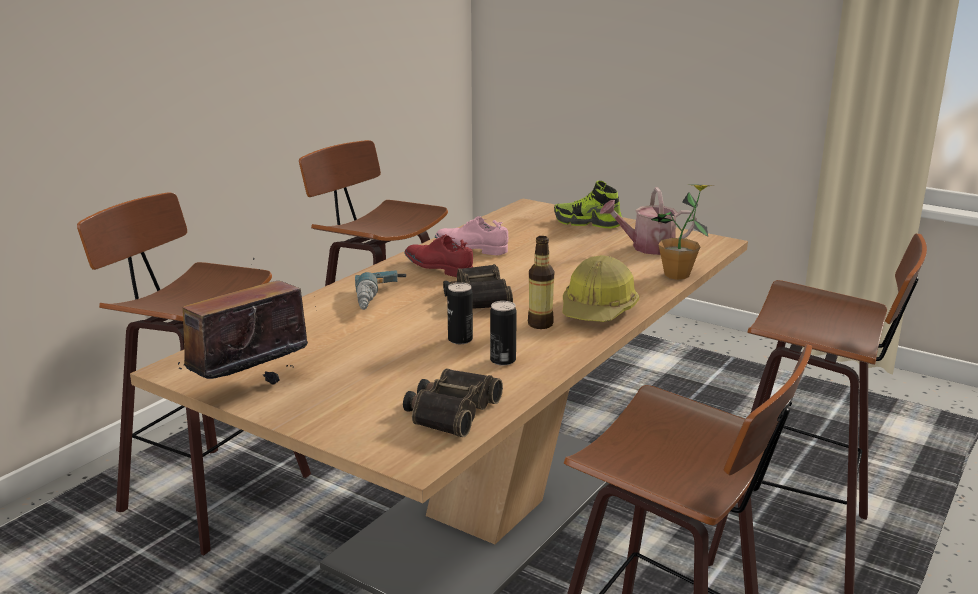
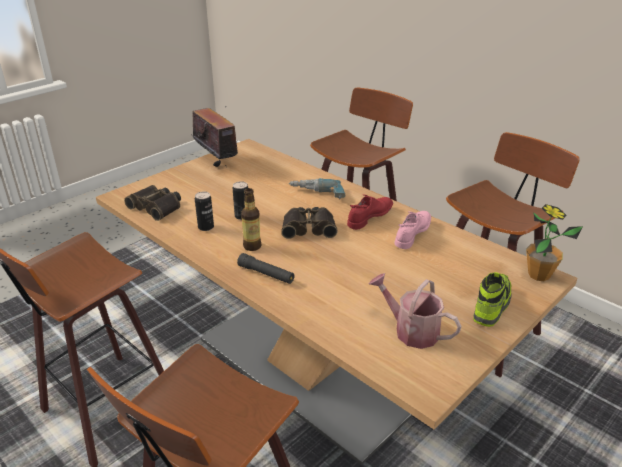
camera: 100 degrees right, 10 degrees up
(598, 310) = (266, 274): hard hat -> black flashlight
(646, 247) = (411, 330): watering can -> watering can turned 60 degrees counterclockwise
(677, 275) = (330, 332): potted plant -> potted plant (538, 275)

